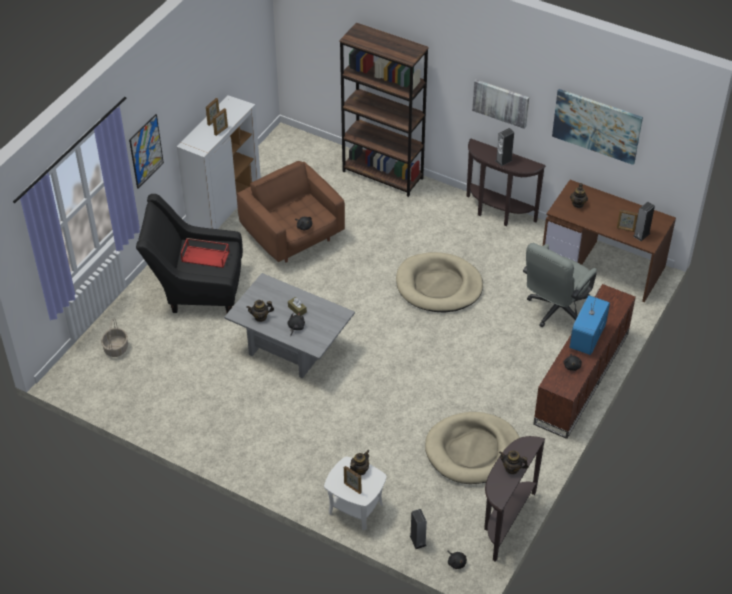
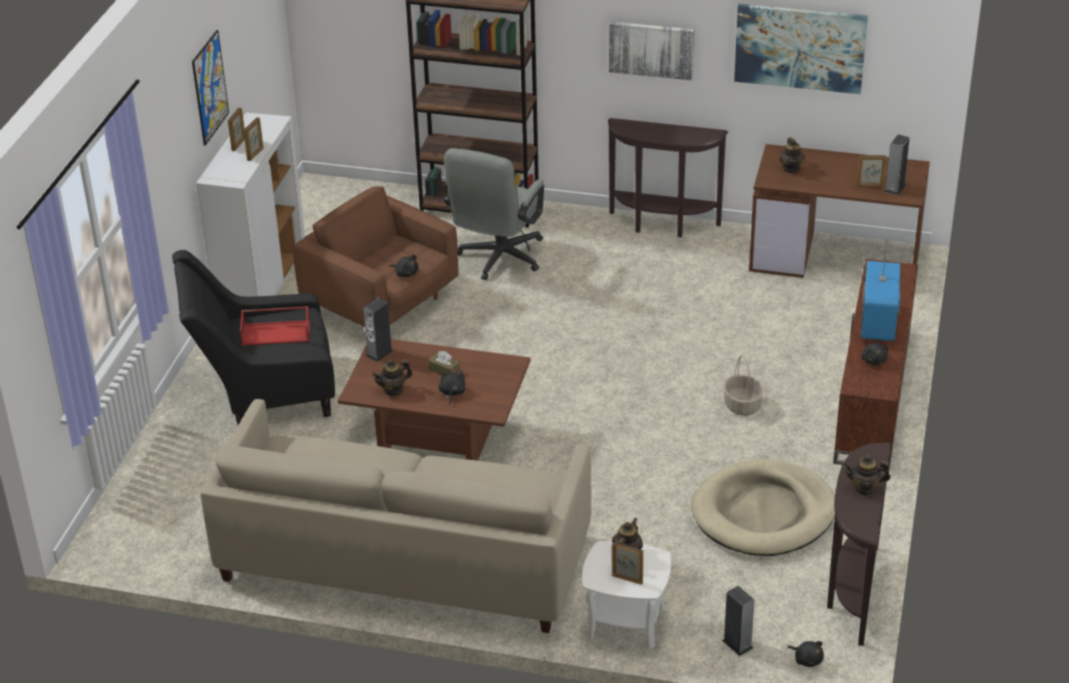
camera: 15 degrees left, 10 degrees down
(116, 348) = (168, 492): basket -> basket (742, 405)
(146, 151) = (161, 184): picture -> picture (210, 87)
(238, 429) = (403, 558): none -> beige sofa
(291, 347) = (439, 439): grey coffee table -> brown coffee table
(438, 286) = (620, 324): beige dog bed -> none
(503, 160) = (668, 134): speaker -> speaker (379, 353)
(555, 311) = (796, 323): grey office chair -> grey office chair (498, 260)

